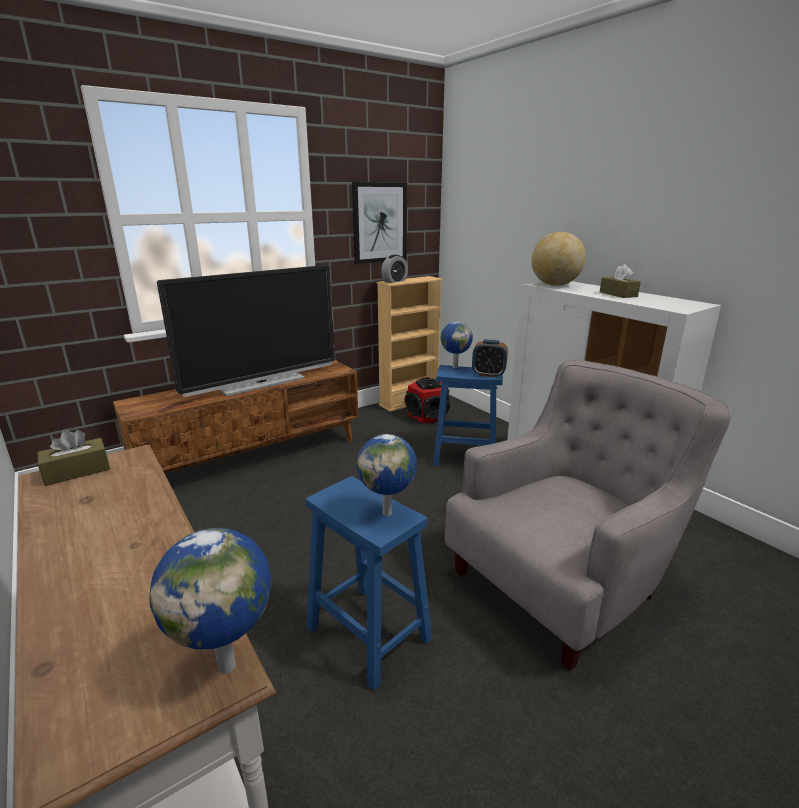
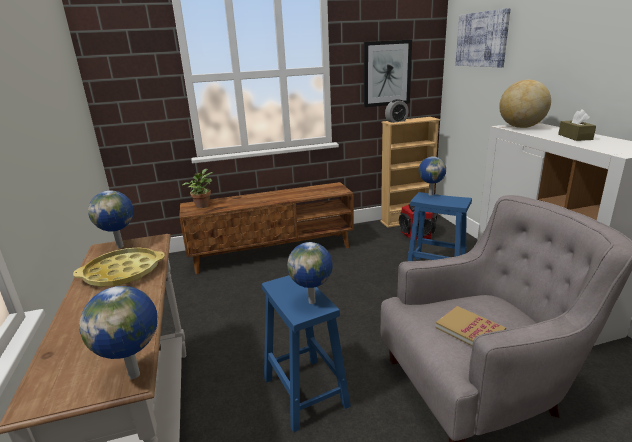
camera: 20 degrees right, 0 degrees up
(77, 471) = (121, 246): brown tissue box -> globe
(106, 512) = (123, 273): none -> yellow tray
(151, 401) = (202, 205): none -> potted plant
(261, 383) = (279, 197): television -> none
(488, 374) = (456, 203): alarm clock -> none
(489, 186) = (481, 39): none -> picture
(564, 518) = (469, 330): none -> book

